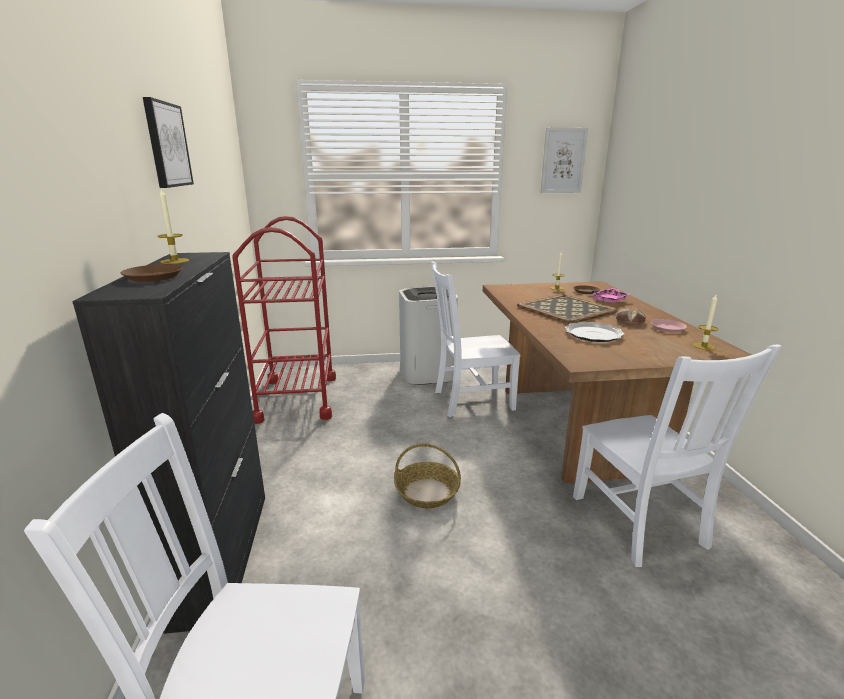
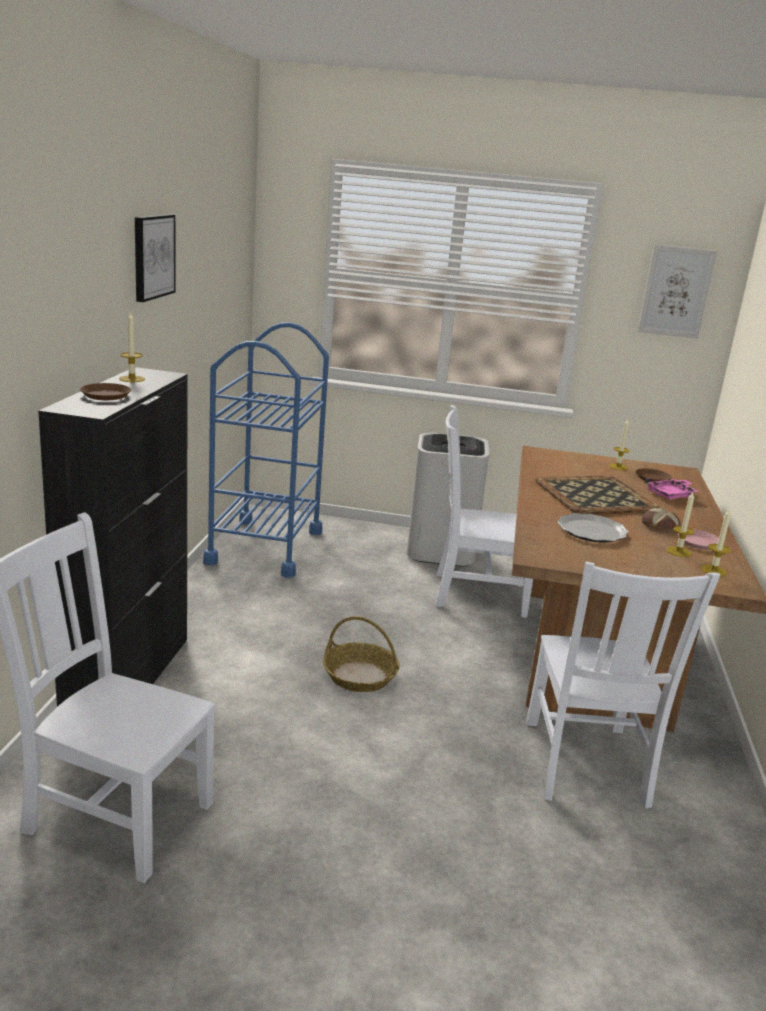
camera: 15 degrees right, 0 degrees up
(297, 398) = (265, 547): red cart -> blue cart
(665, 337) = (678, 551): none -> candle

